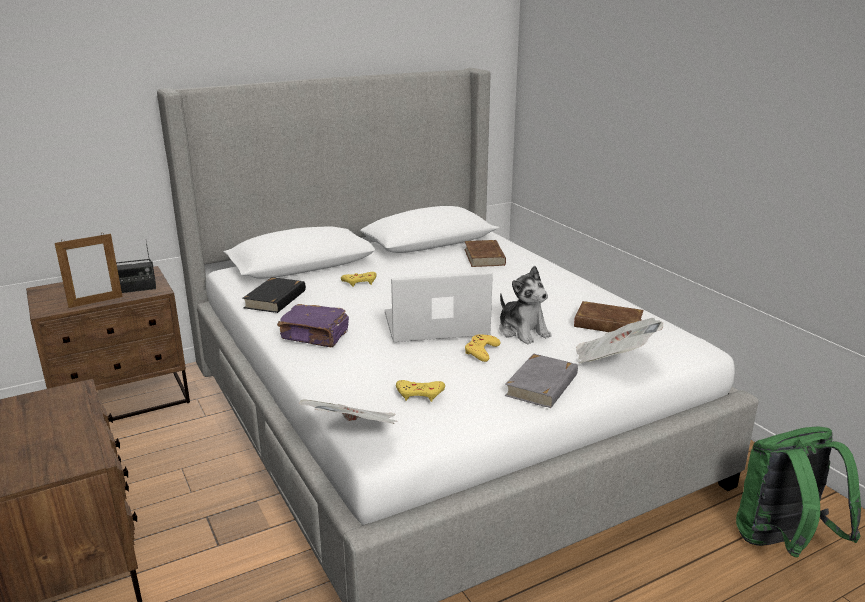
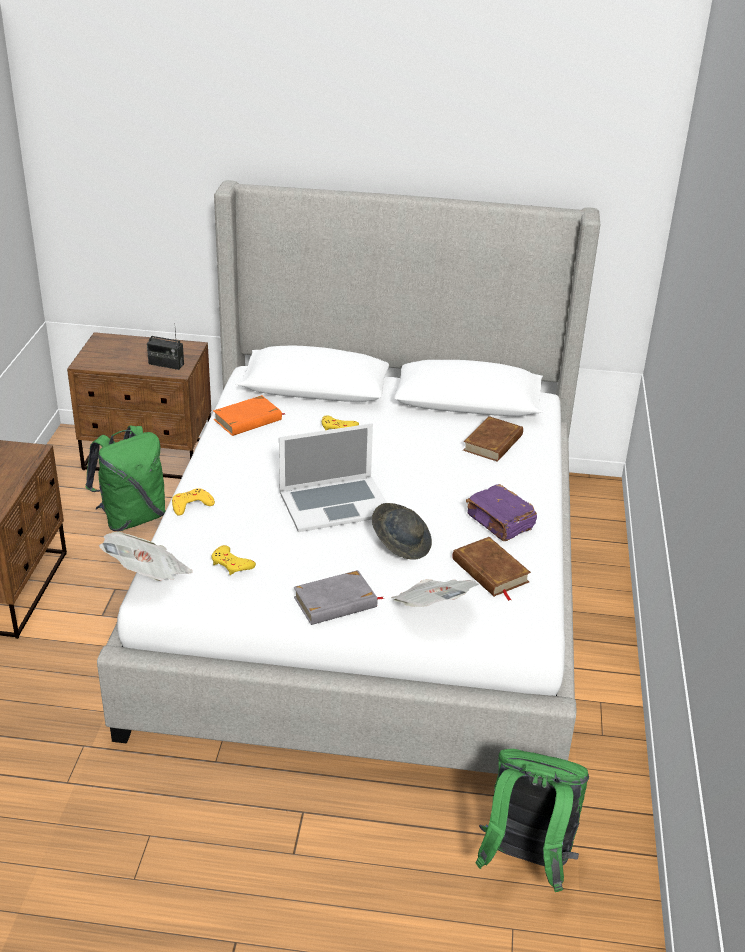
camera: 35 degrees right, 10 degrees up
(95, 302) = (124, 367): picture frame -> none
(158, 452) = (132, 517): none -> green backpack
(276, 299) = (248, 420): black book -> orange book
(315, 336) = (230, 473): purple book -> purple book (500, 522)
(436, 324) = (335, 503): laptop -> laptop turned 135 degrees clockwise
(481, 351) = (335, 547): yellow game controller -> yellow game controller (191, 505)
(523, 331) = (401, 543): plush toy -> grey hat

